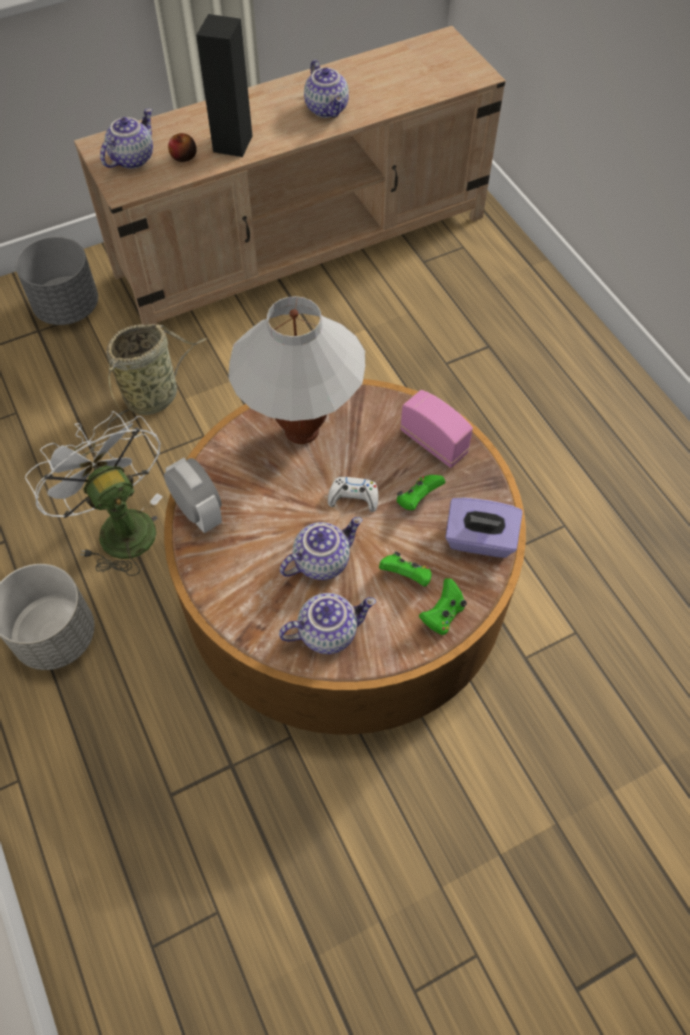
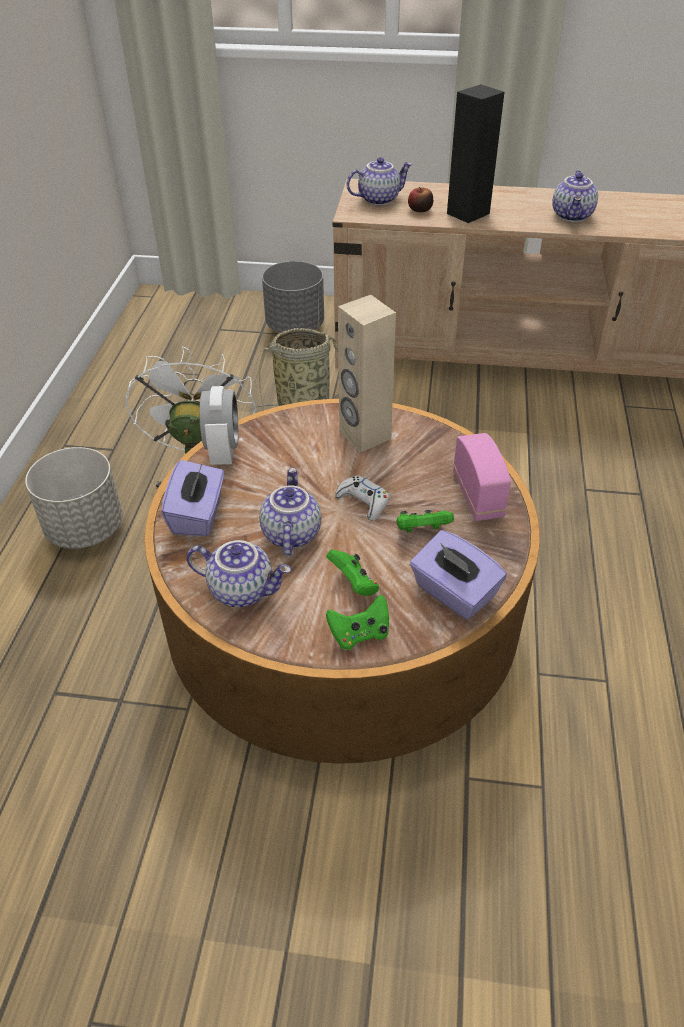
camera: 35 degrees right, 15 degrees down
(233, 586) = (198, 515): none -> purple tissue box
(302, 431) = (364, 435): white table lamp -> beige speaker
(321, 560) = (290, 534): teapot -> teapot turned 90 degrees counterclockwise

